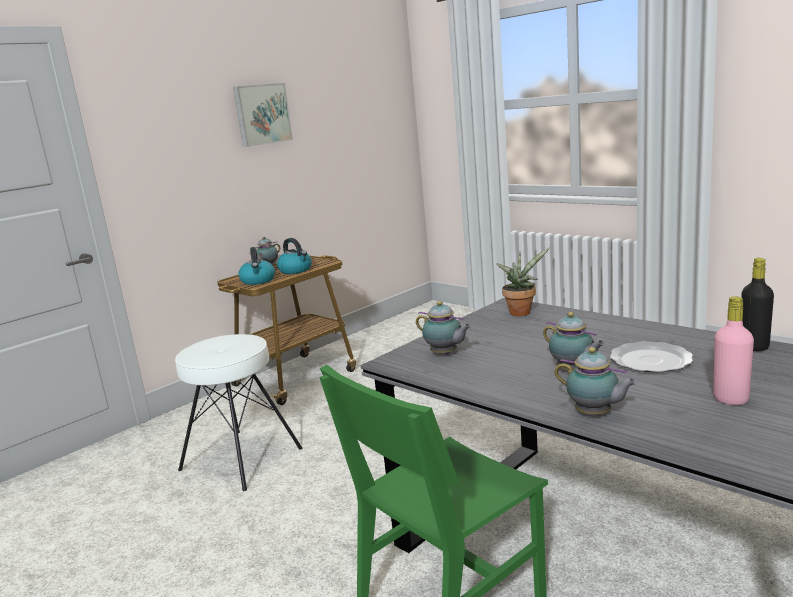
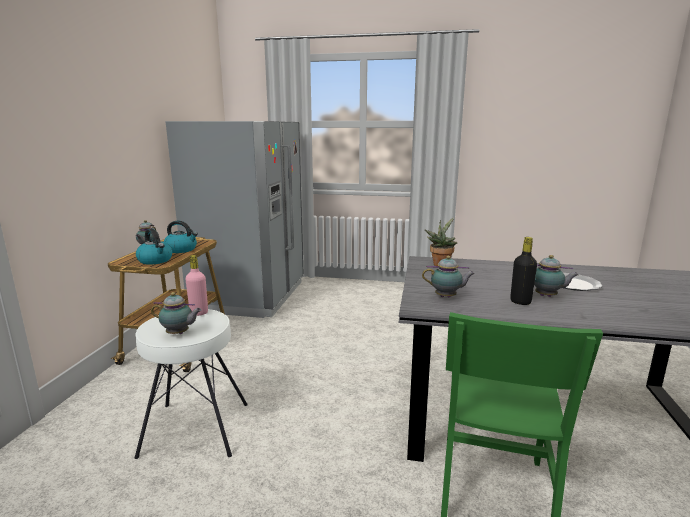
camera: 35 degrees left, 0 degrees up
(262, 114) = (132, 107): picture -> none
(417, 332) = (250, 296): none -> grey fridge
(595, 414) = (612, 320): teapot -> teapot (179, 334)
(730, 399) = (652, 299): pink bottle -> pink bottle (199, 313)
(754, 347) = (603, 270): black bottle -> black bottle (520, 302)

